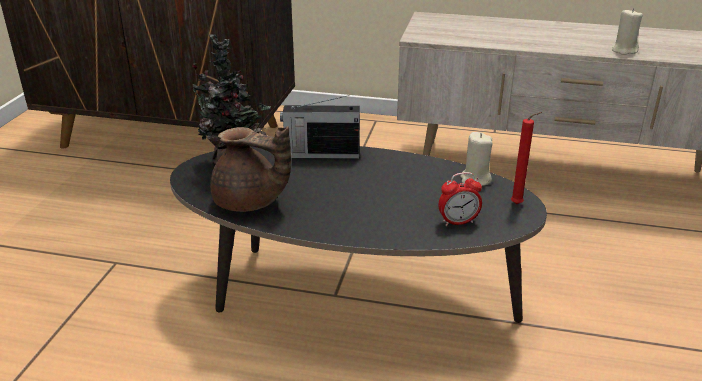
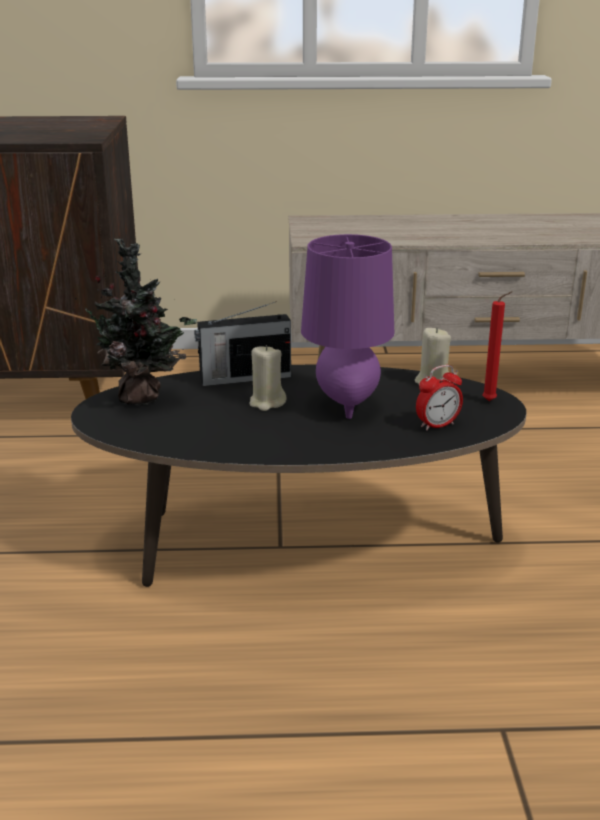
camera: 15 degrees left, 5 degrees down
(249, 203) = (189, 436): brown teapot -> none
(389, 191) = (345, 405): none -> purple table lamp
(624, 50) = (540, 236): beige candle -> beige candle (267, 402)

